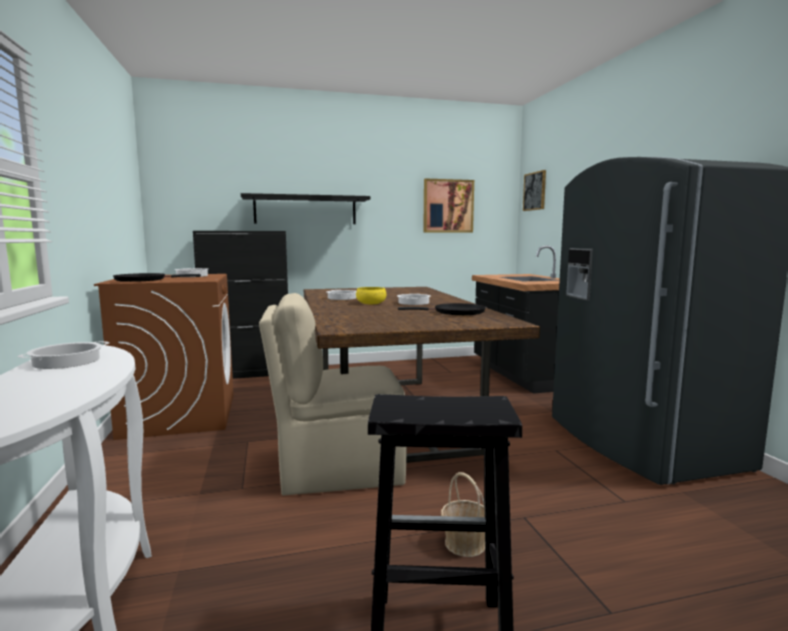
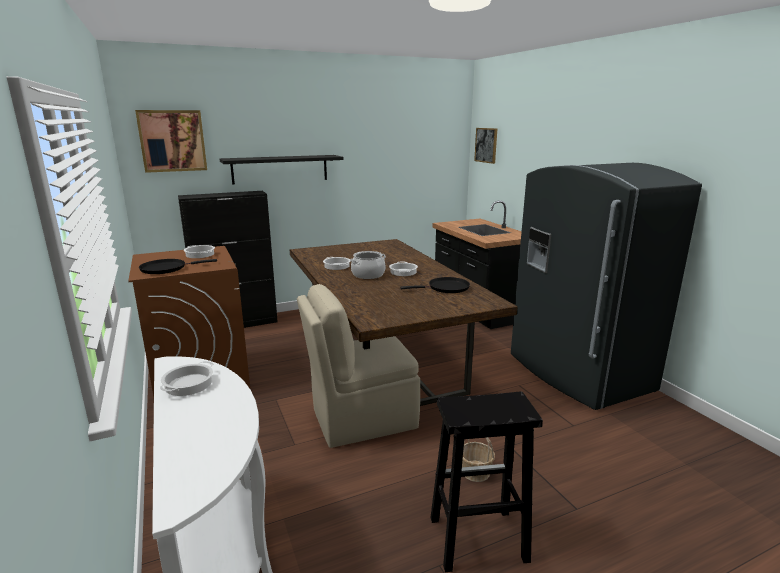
camera: 10 degrees left, 10 degrees up
(371, 303) = (368, 275): yellow bowl -> cooking pot
(448, 206) = (409, 158): picture -> picture (172, 141)

